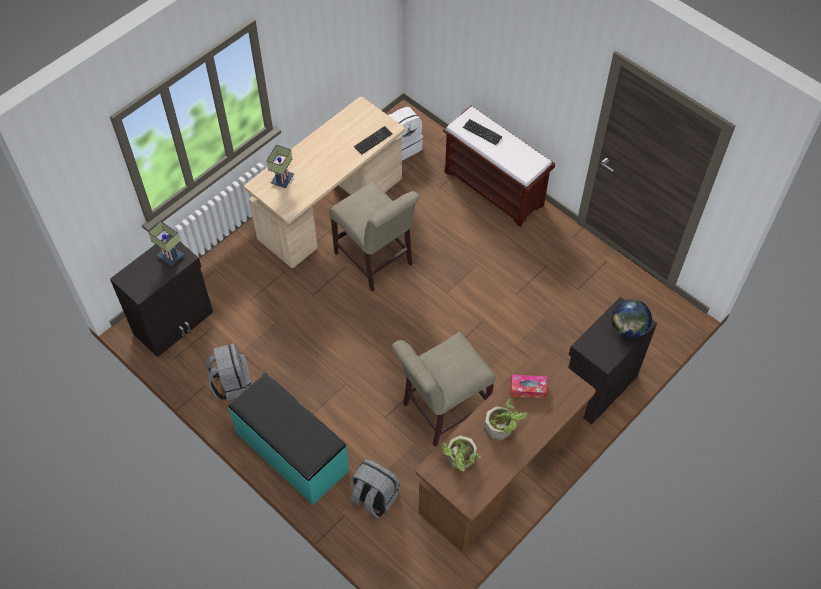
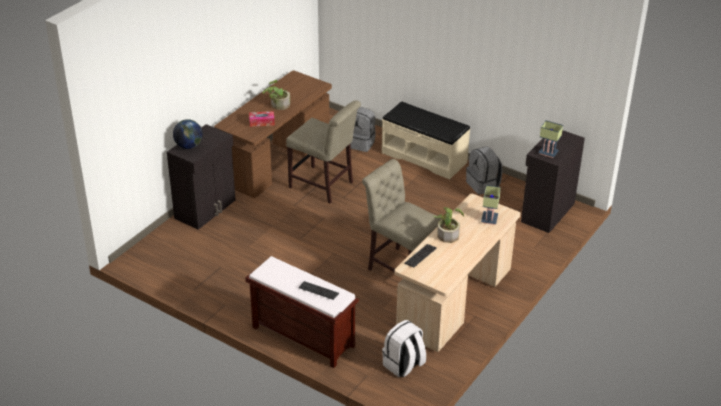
camera: 170 degrees right, 20 degrees down
(291, 452) = (424, 157): turquoise bench -> beige bench
(441, 410) = (324, 186): beige chair -> beige chair turned 75 degrees clockwise
(460, 460) = (303, 90): potted plant -> potted plant (448, 233)

